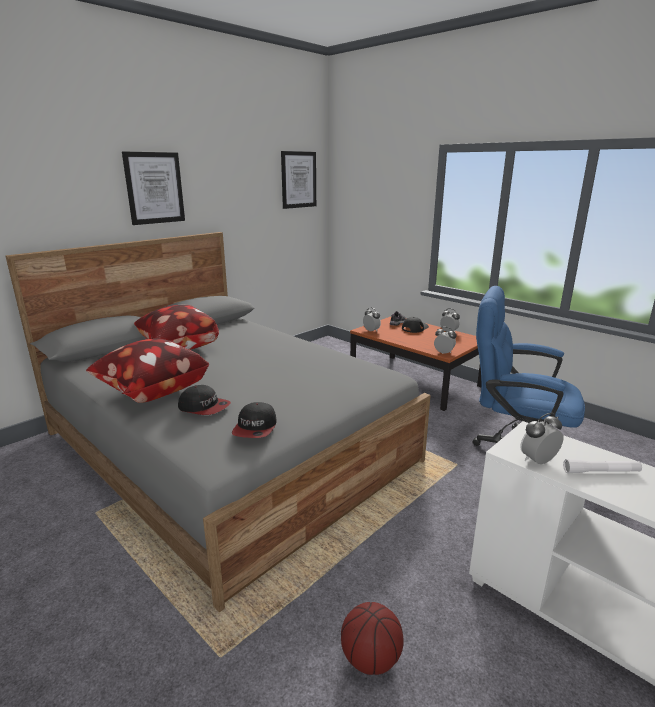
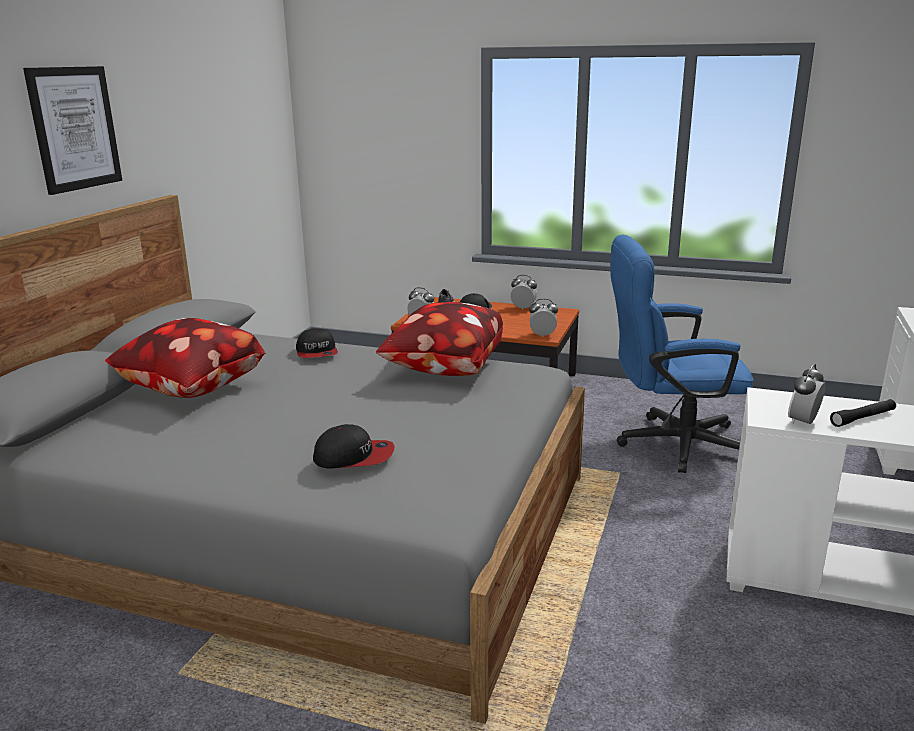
camera: 25 degrees left, 0 degrees up
(151, 391) = (235, 457): pillow -> pillow (443, 369)
(255, 428) = (453, 465): cap -> cap (317, 353)
(298, 179) = (258, 102): picture -> none
(370, 659) = (693, 702): basketball -> none
(601, 471) = (863, 418): white flashlight -> black flashlight

